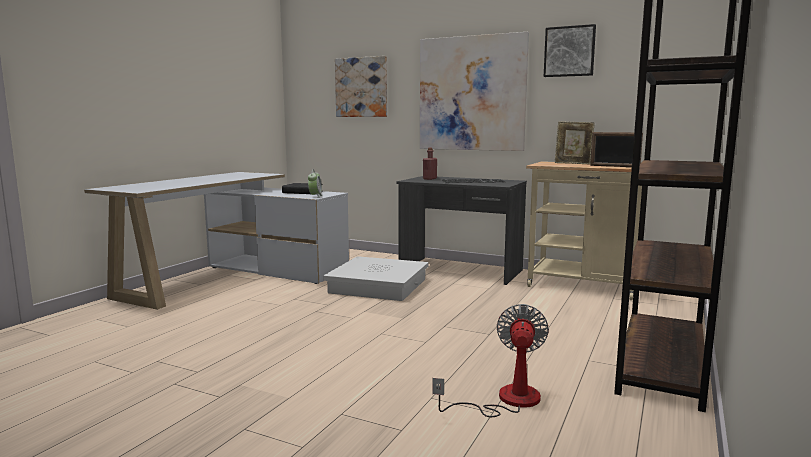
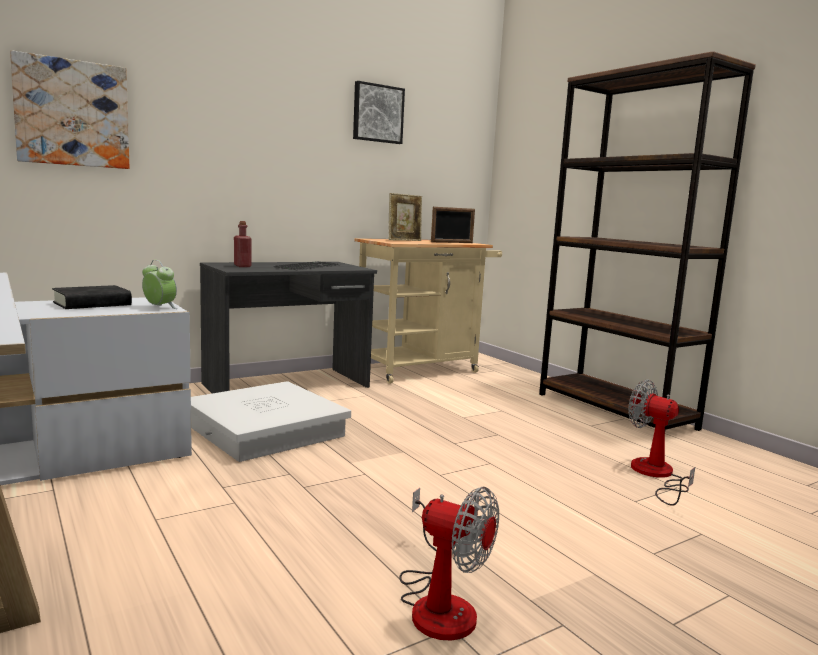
camera: 60 degrees left, 0 degrees up
(219, 364) = (439, 602): none -> fan
(471, 94) = (266, 148): picture -> none

